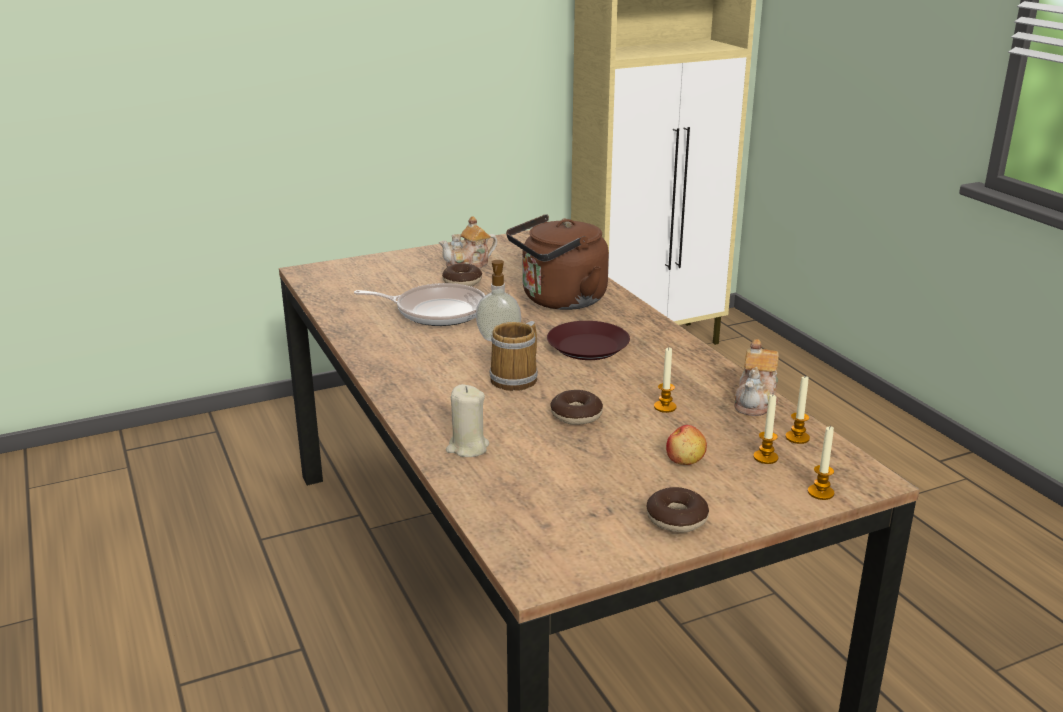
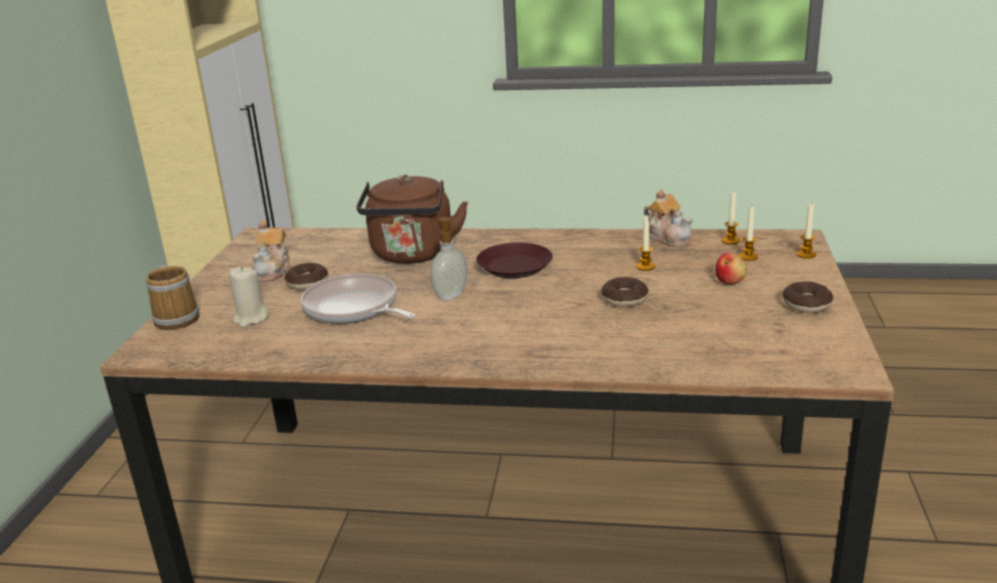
camera: 55 degrees left, 0 degrees up
(436, 311) = (354, 308): frying pan -> frying pan turned 90 degrees counterclockwise
(467, 448) = (635, 353): beige candle -> beige candle (251, 318)
(517, 378) = (535, 305): mug -> mug (178, 318)

